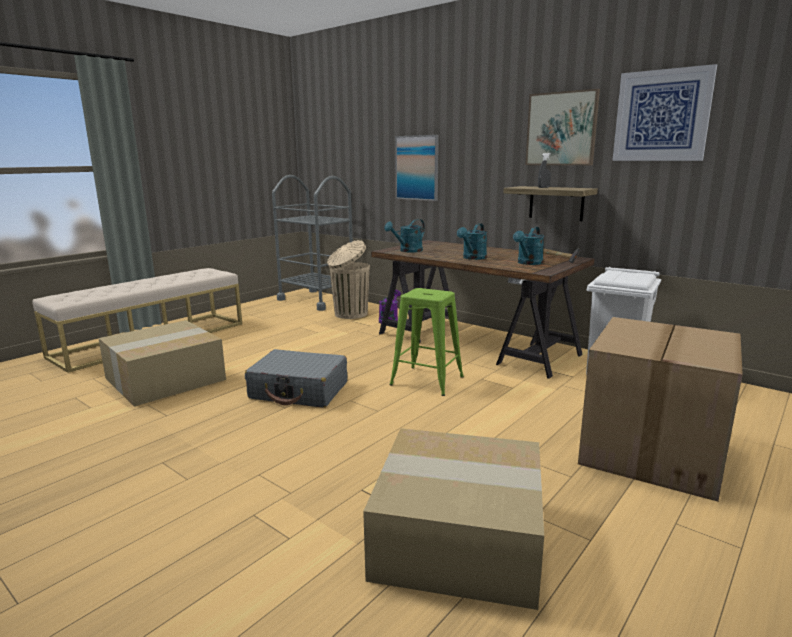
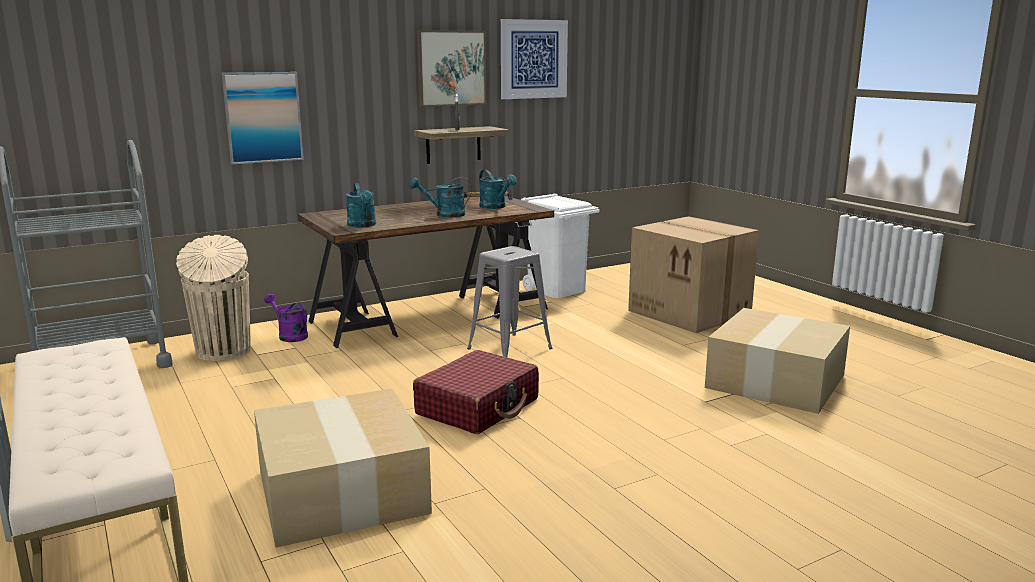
camera: 70 degrees left, 0 degrees up
(299, 391) = (478, 407): grey suitcase -> red suitcase
(427, 381) = (510, 348): green stool -> grey stool
(473, 258) = (445, 215): turquoise watering can -> turquoise watering can turned 120 degrees clockwise

